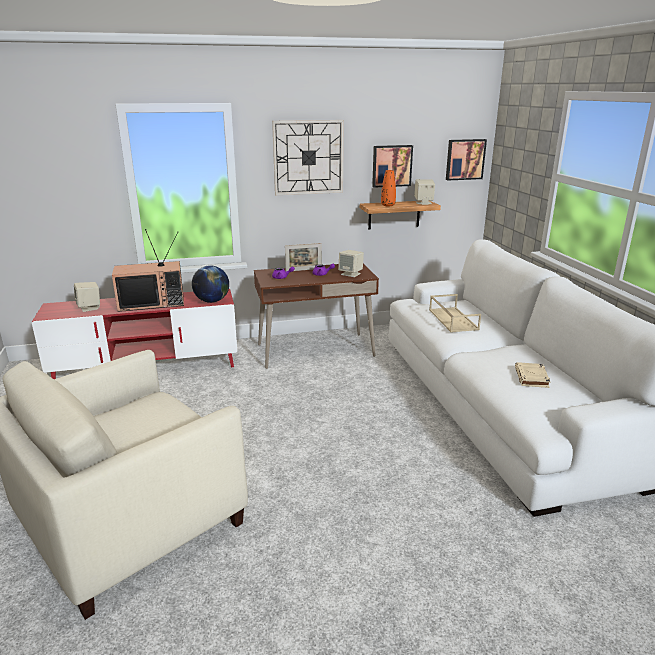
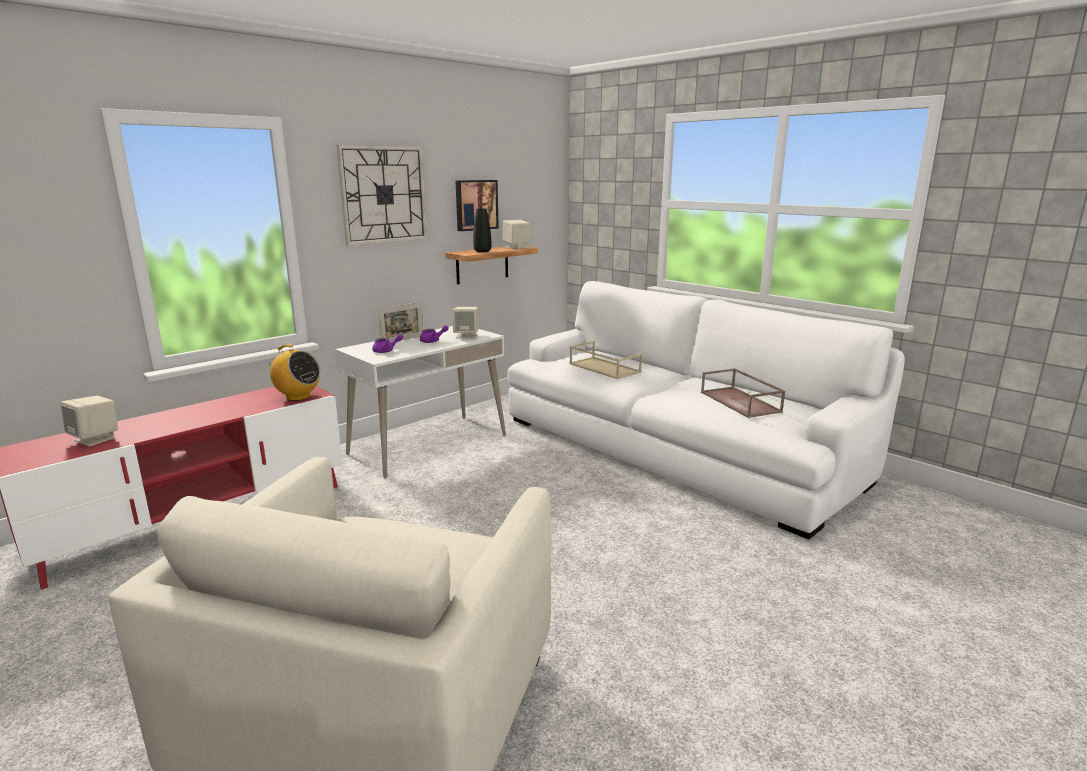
camera: 30 degrees left, 5 degrees down
(152, 302) = (203, 414): television -> none
(212, 301) = (297, 397): globe -> radio
(315, 350) = (428, 444): brown desk -> white desk
(388, 205) = (482, 251): orange vase -> black vase
(464, 159) = (545, 197): picture -> none
(531, 378) = (741, 402): beige book -> brown tray

